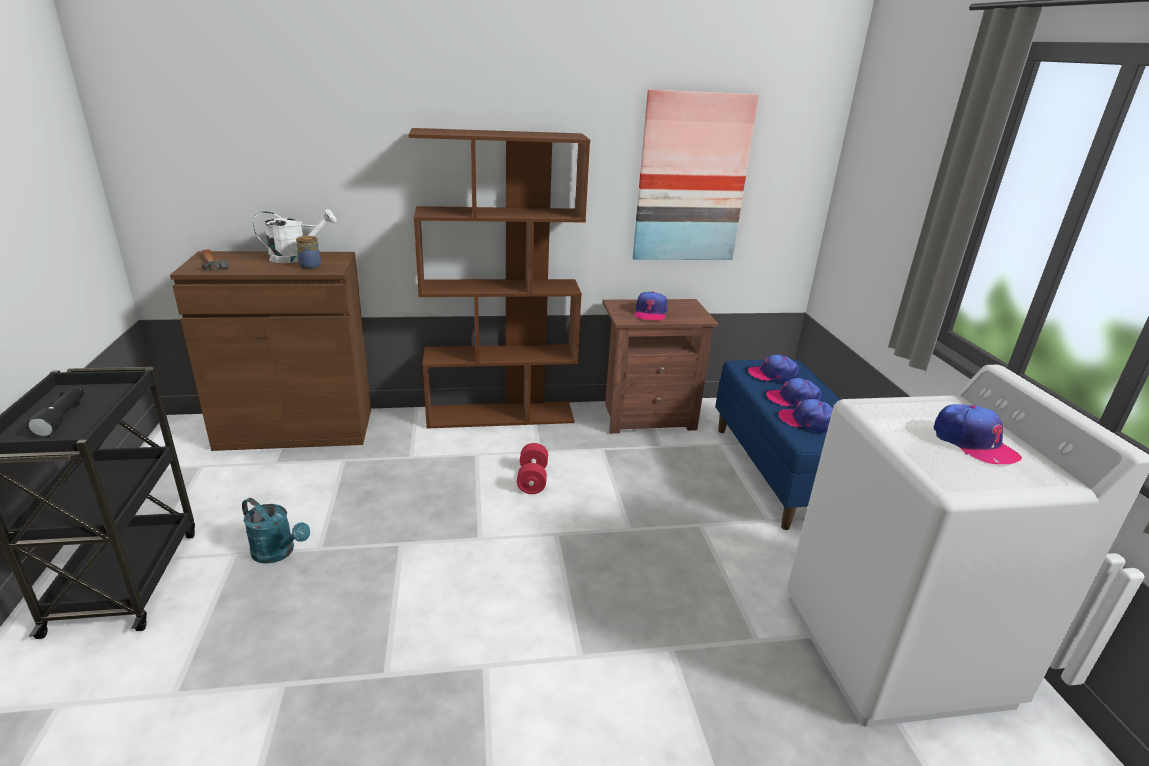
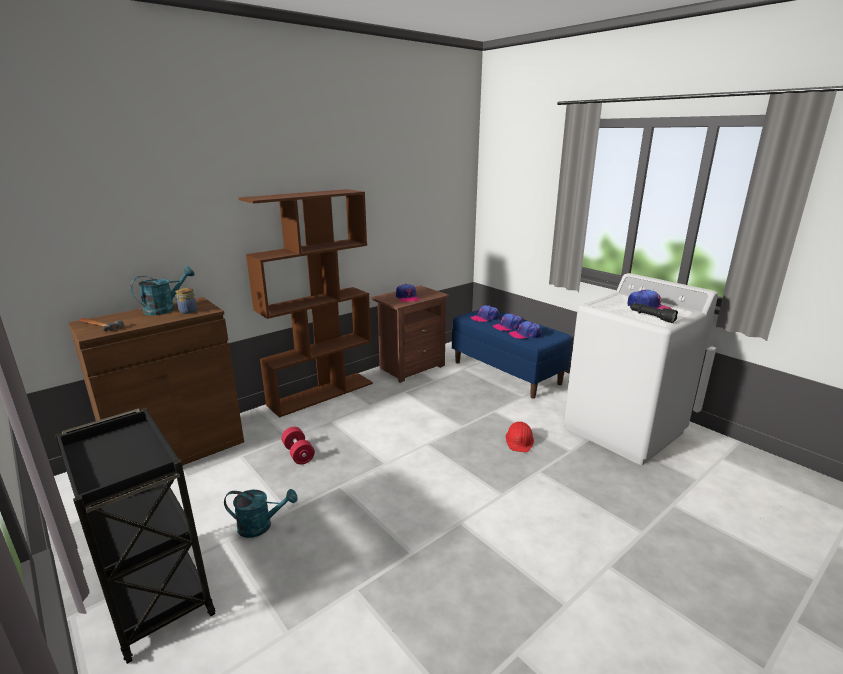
camera: 30 degrees left, 5 degrees down
(63, 418) = (115, 460): black flashlight -> black flashlight (651, 317)
(296, 257) = (165, 309): white watering can -> turquoise watering can
(532, 479) = (382, 421): red dumbbell -> red dumbbell (298, 454)
(691, 179) = (409, 210): picture -> none
(691, 587) = (519, 441): none -> red hard hat

